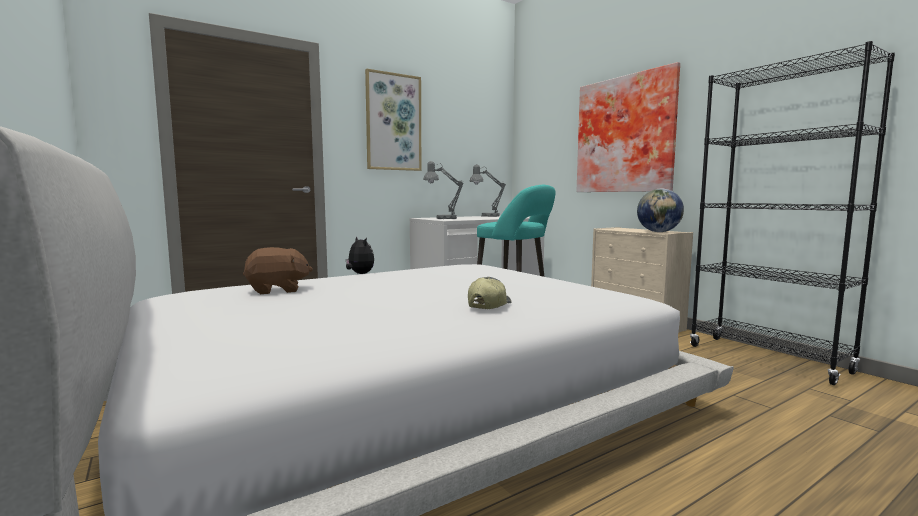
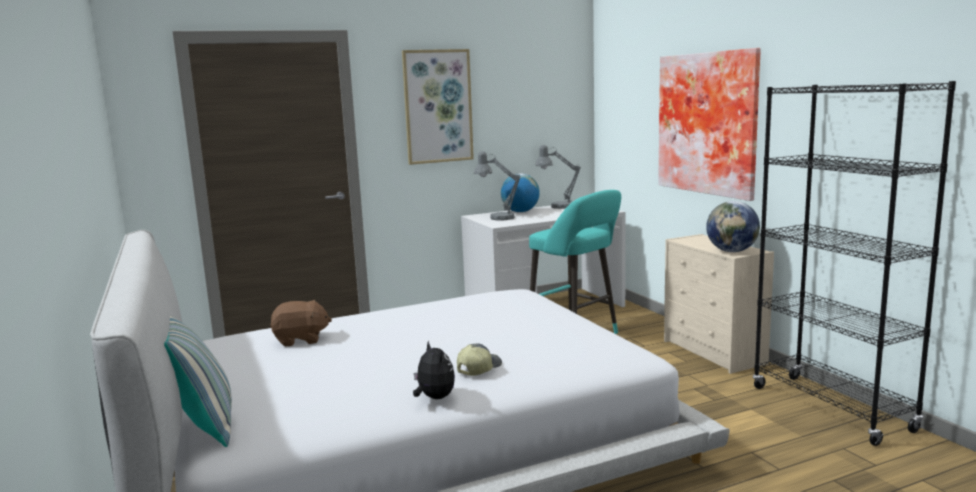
camera: 10 degrees right, 5 degrees up
(155, 361) = (205, 426): none -> pillow
(359, 274) = (386, 308): plush toy -> plush toy (434, 398)
(458, 217) = (520, 212): none -> globe

